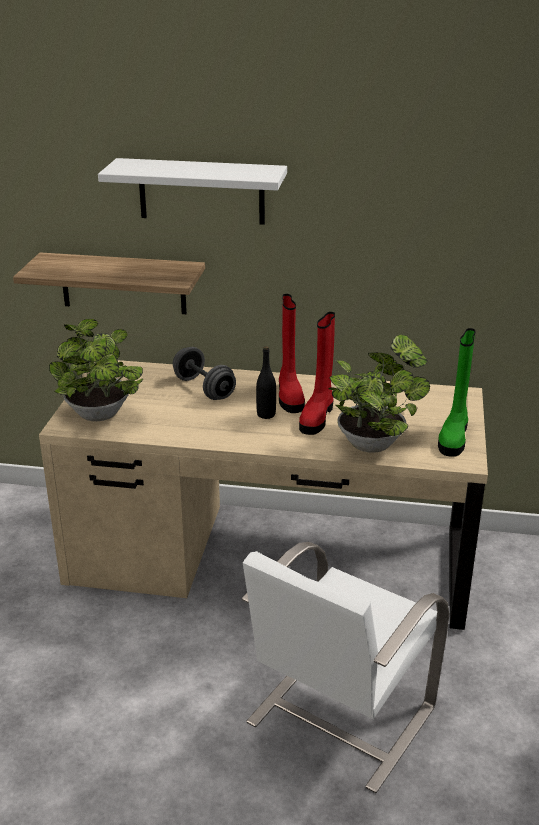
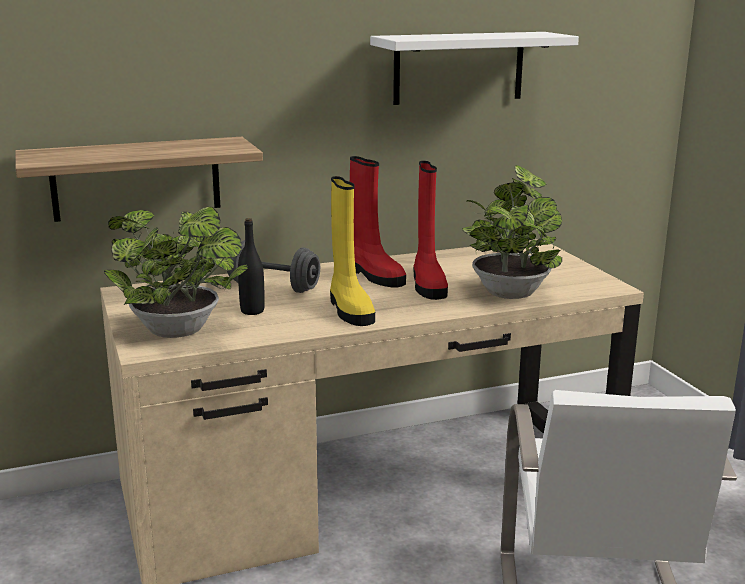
camera: 30 degrees left, 10 degrees down
(201, 191) = (237, 45): white shelf -> white shelf (459, 67)
(230, 426) = (349, 310): none -> yellow boot
(266, 414) = (373, 293): black bottle -> black bottle (252, 311)
(454, 437) = (574, 274): green boot -> none

